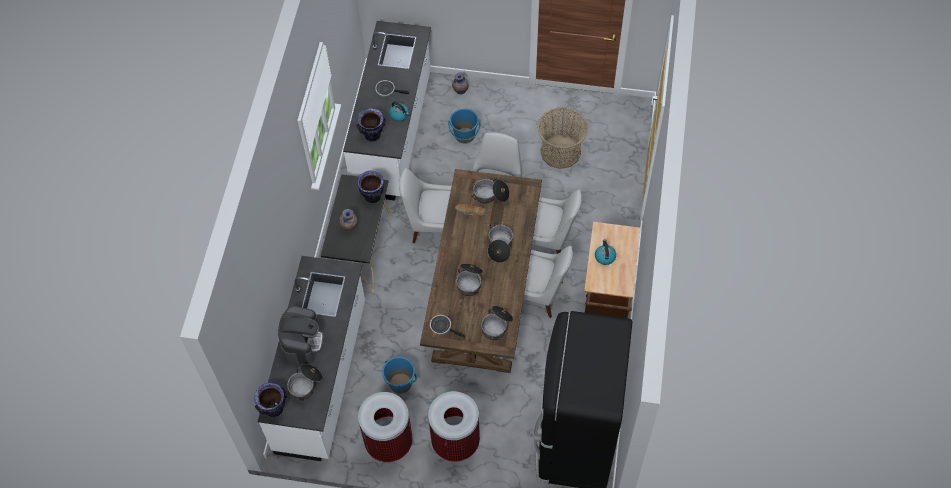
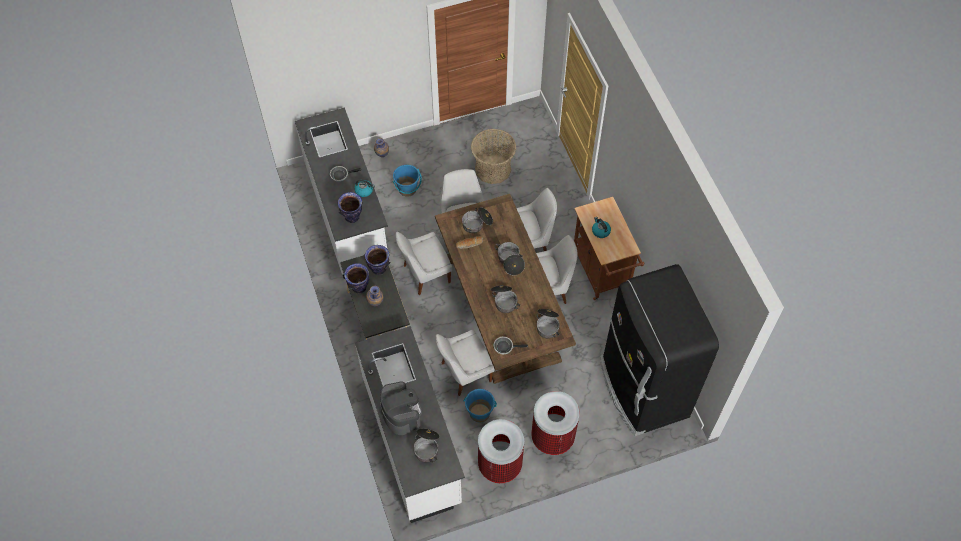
camera: 30 degrees left, 0 degrees up
(274, 408) = (413, 479): vase -> vase (359, 287)
(409, 338) = (464, 373): none -> white chair

